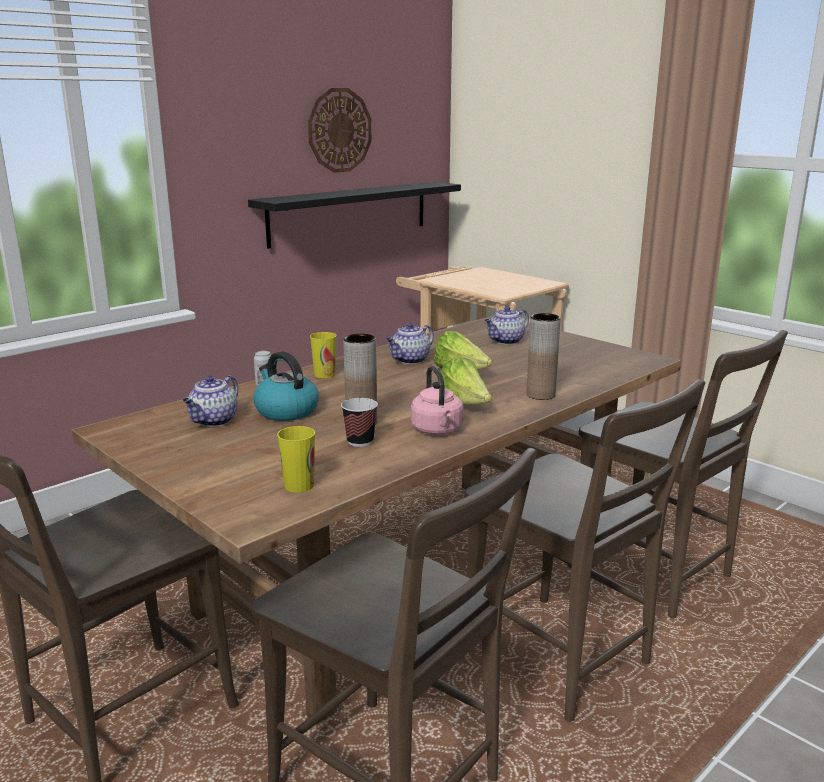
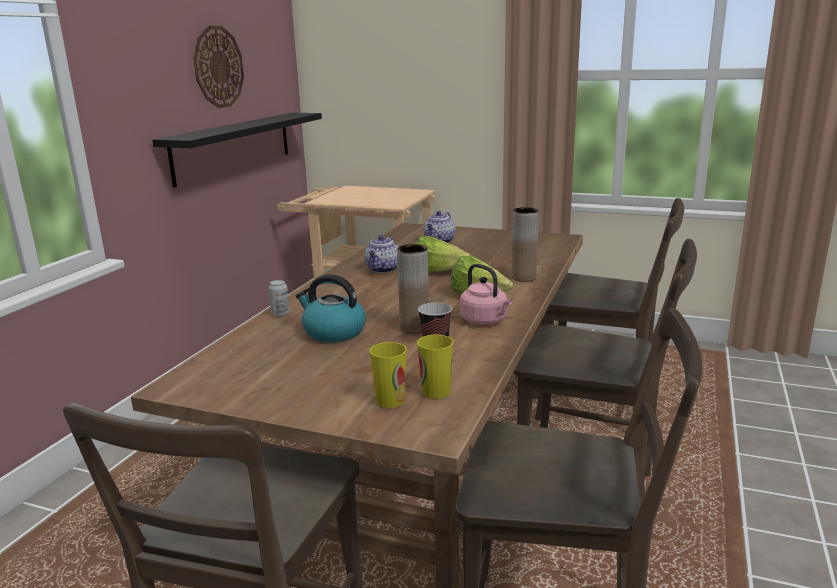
camera: 25 degrees left, 0 degrees up
(214, 421) = (276, 355): teapot -> none
(324, 374) = (324, 294): cup -> cup (390, 400)

